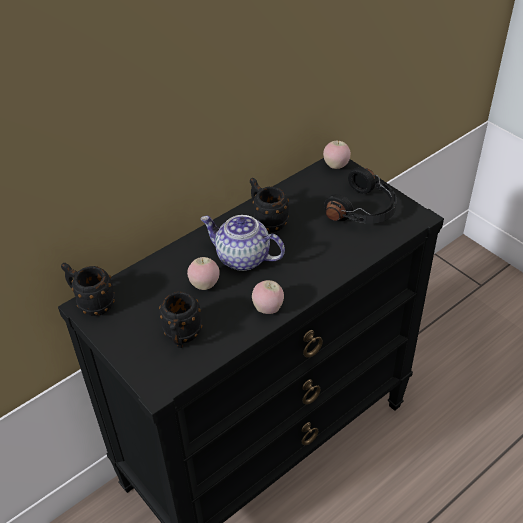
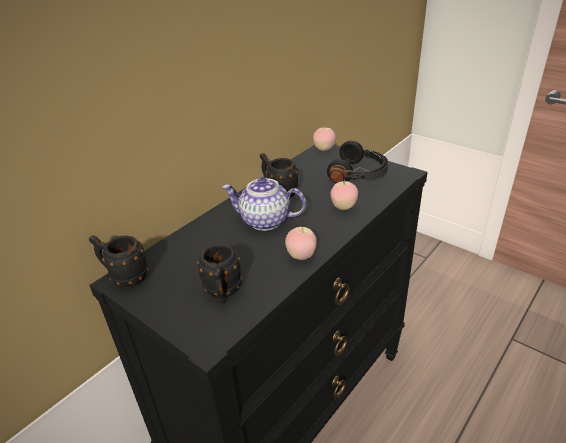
camera: 10 degrees left, 10 degrees down
(204, 285) = (235, 246): apple -> apple (343, 207)

